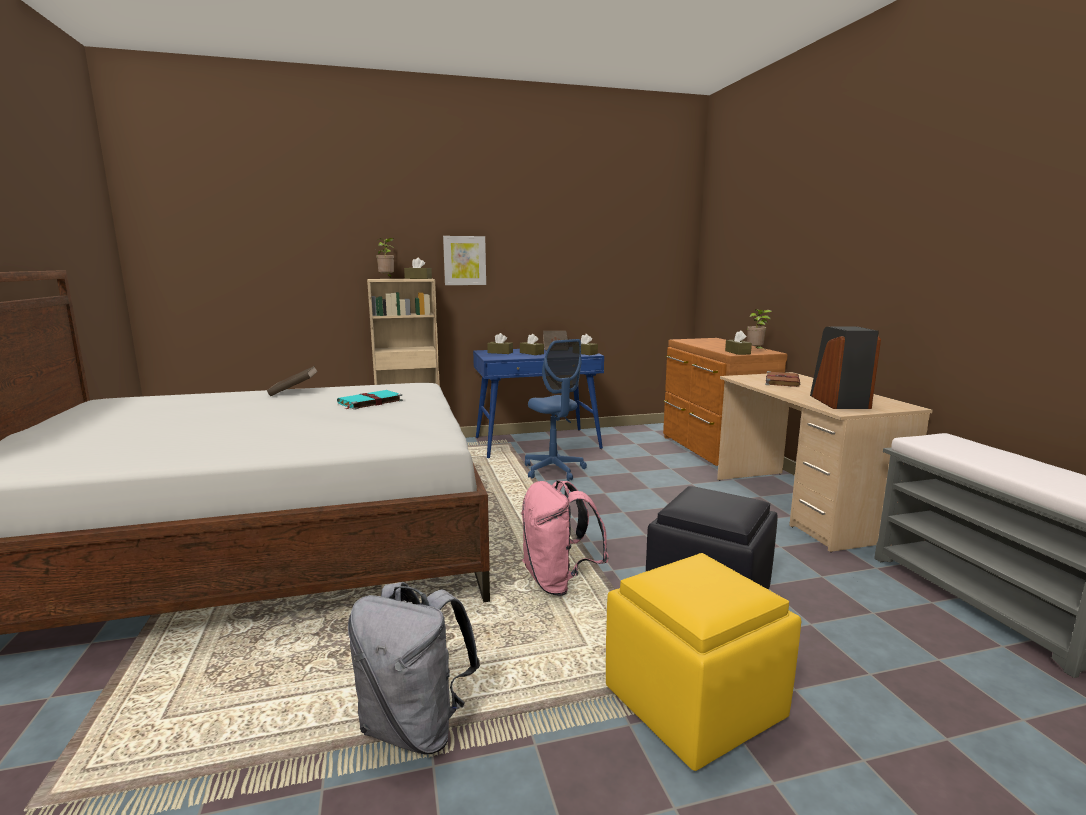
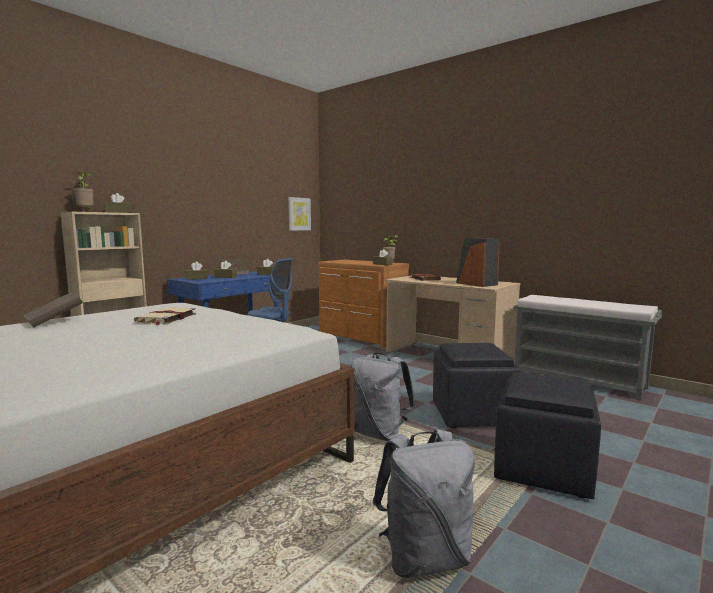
camera: 35 degrees left, 5 degrees down
(369, 402) = (166, 318): turquoise book -> beige book
(464, 260) = (154, 198): picture -> picture (299, 214)
(558, 582) = (379, 434): pink backpack -> grey backpack
(694, 705) = (544, 470): yellow ottoman -> black ottoman

